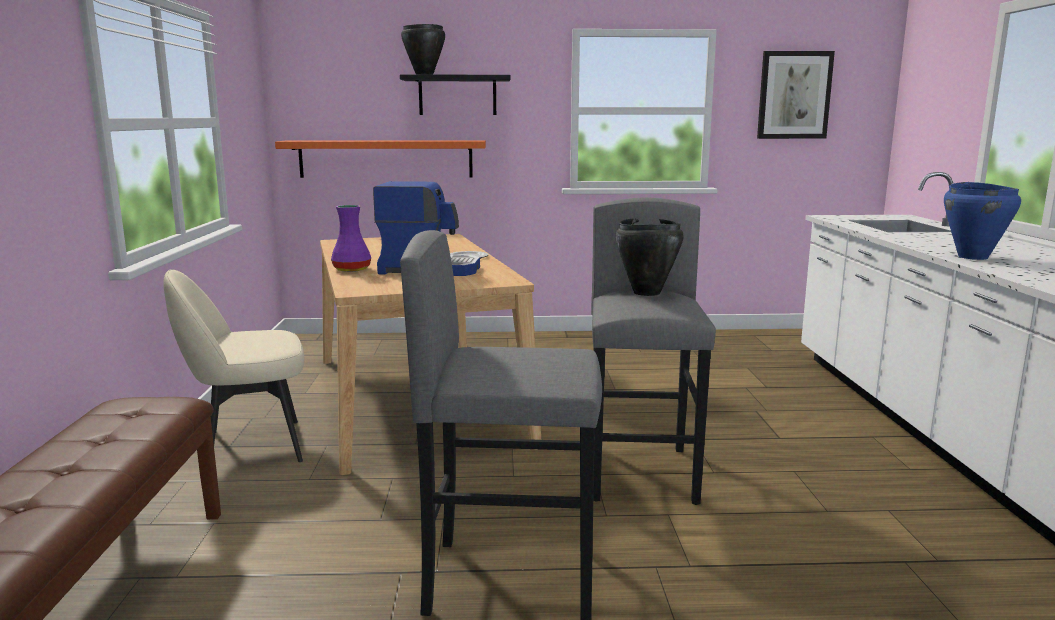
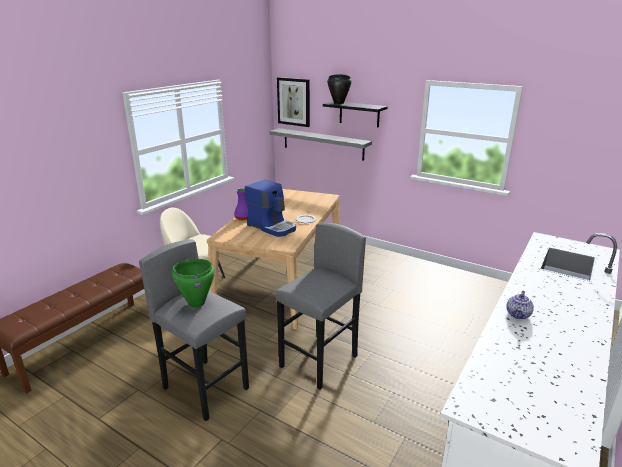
camera: 35 degrees right, 10 degrees up
(386, 159) = (322, 144): orange shelf -> grey shelf
(512, 355) = (196, 303): none -> green cooking pot
(646, 293) = (326, 276): black cooking pot -> none
(794, 95) = (578, 137): picture -> picture (294, 102)
(973, 257) = (518, 315): blue cooking pot -> teapot

